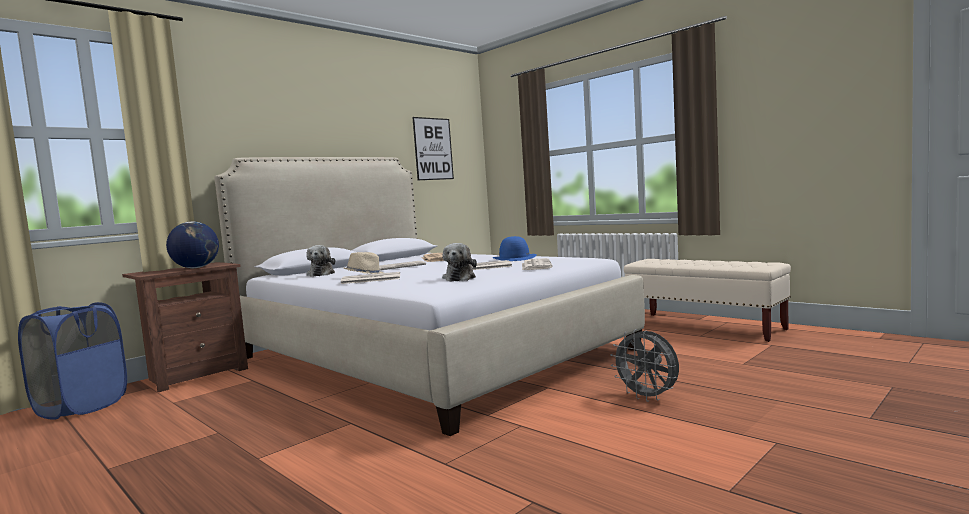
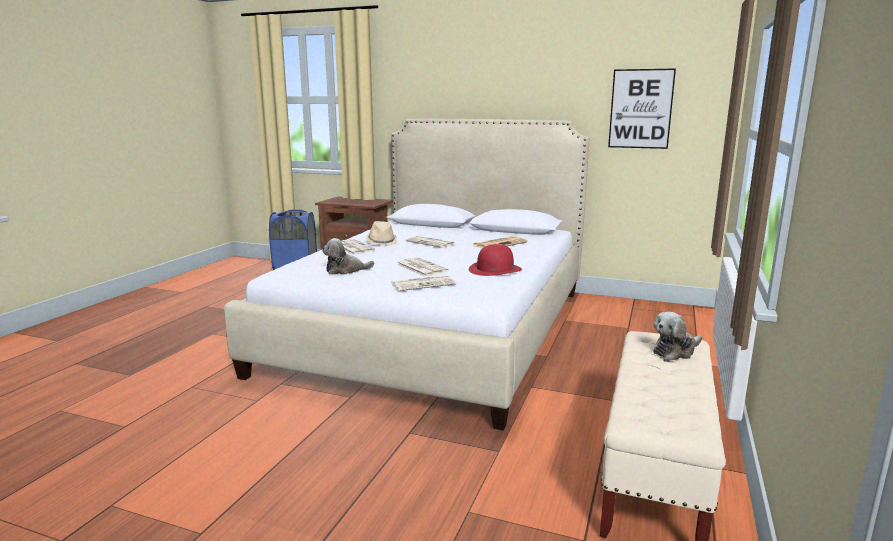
camera: 65 degrees right, 10 degrees up
(196, 268) = (354, 203): globe -> none
(321, 274) = (399, 230): plush toy -> plush toy (675, 351)
(514, 258) = (495, 269): blue hat -> red hat
(648, 397) = (326, 451): grey fan -> none

